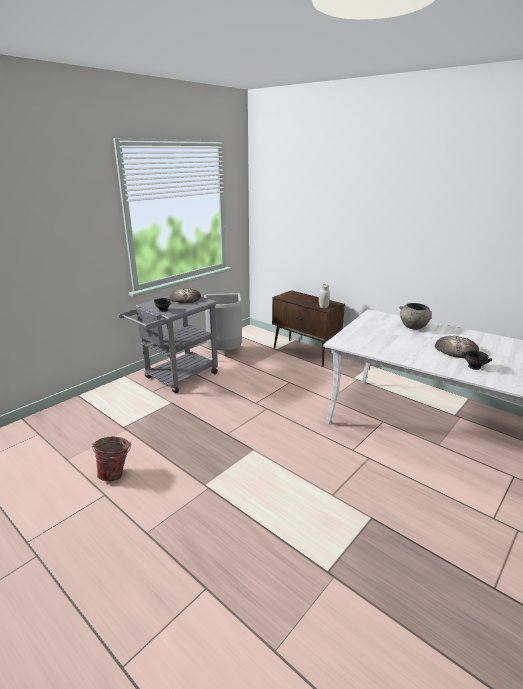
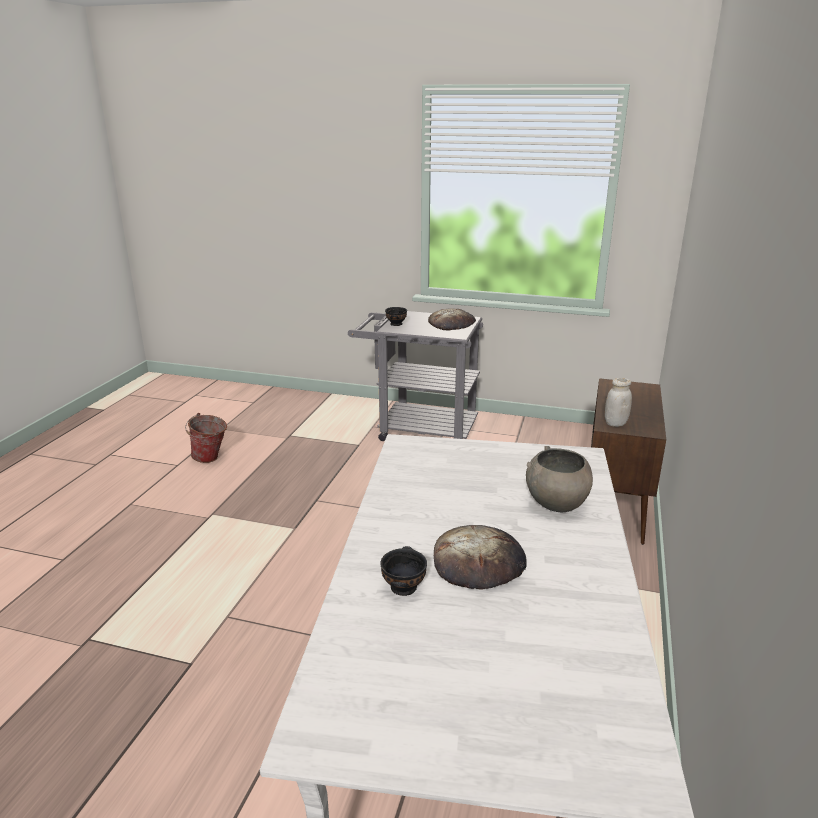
camera: 65 degrees right, 0 degrees up
(224, 352) = (526, 438): grey trash can -> none

